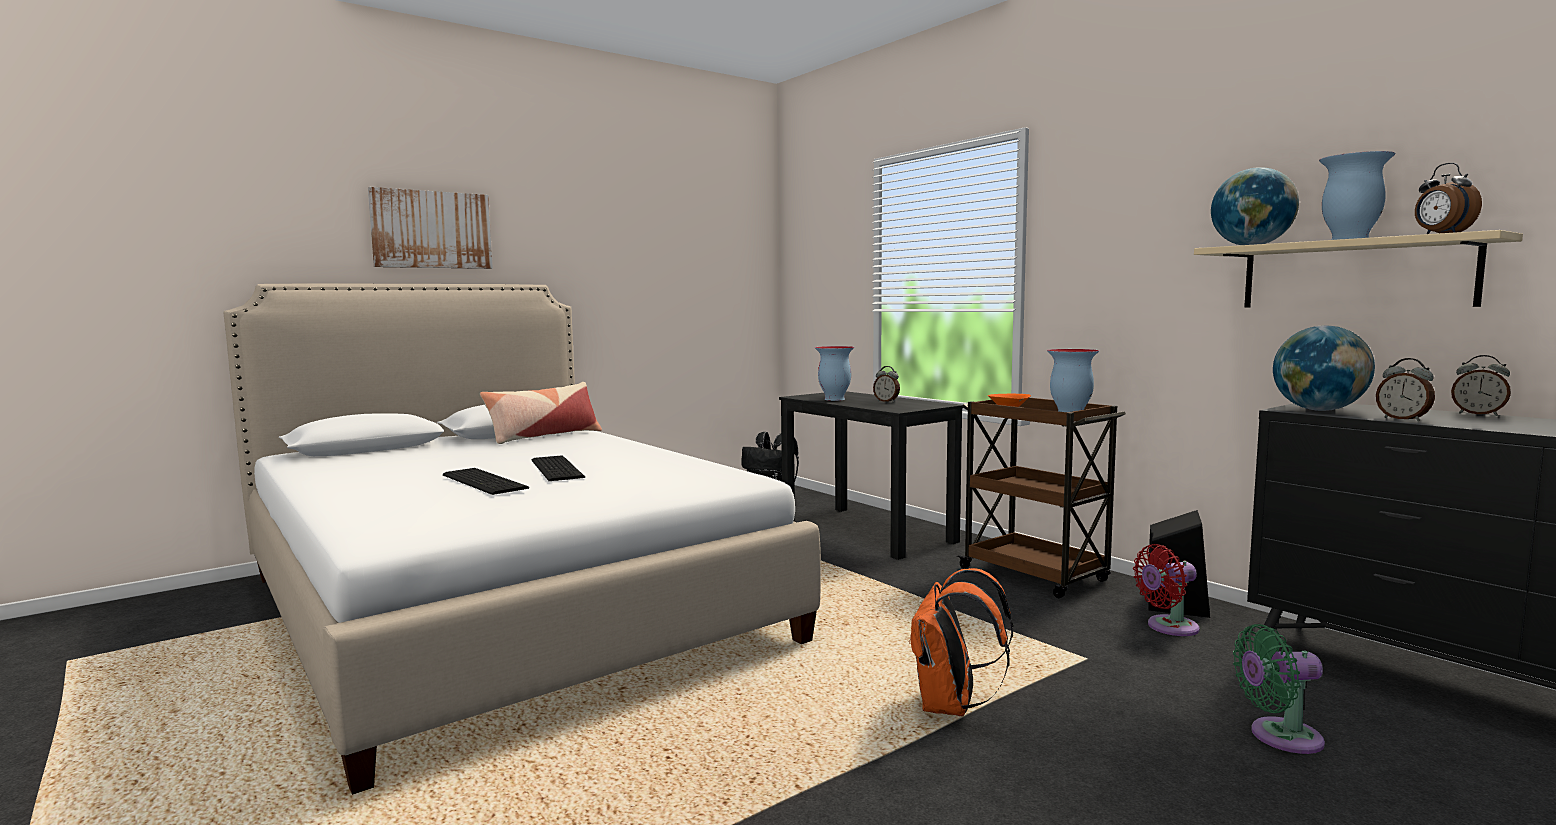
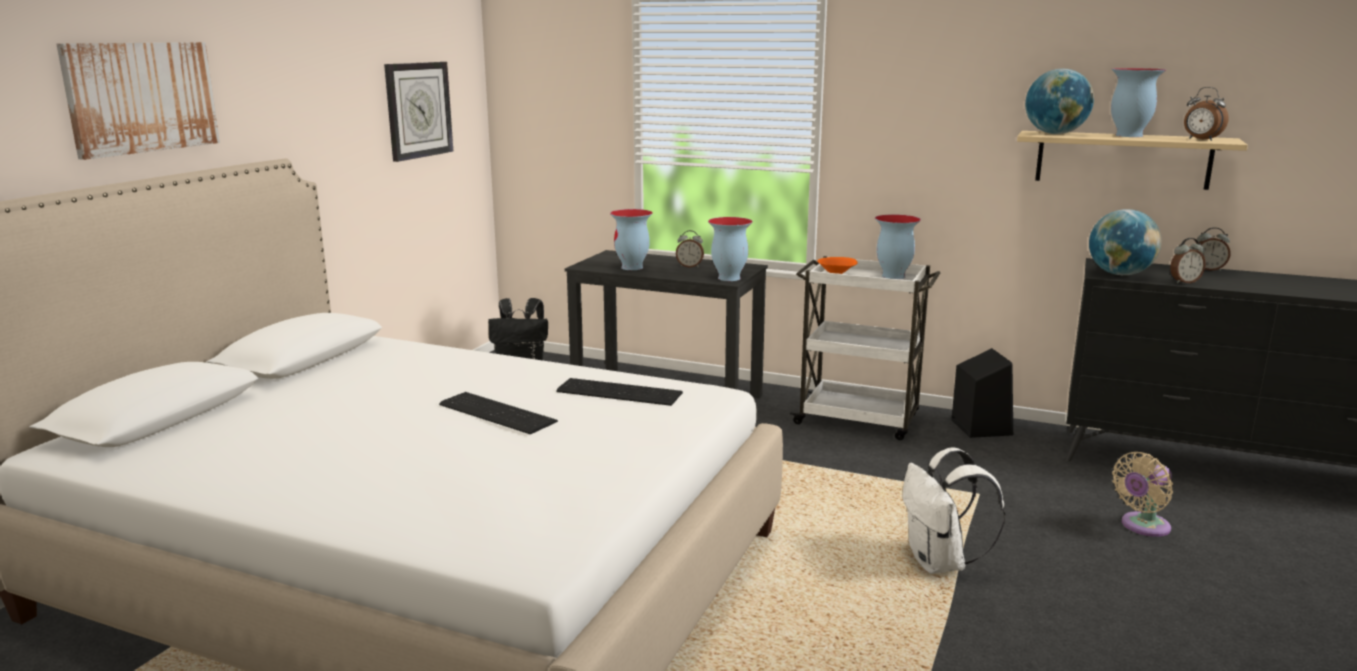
camera: 30 degrees left, 10 degrees up
(485, 481) = (467, 448): keyboard -> keyboard (618, 391)
(544, 436) = (360, 359): pillow -> none
(698, 266) = (418, 110): none -> wall clock
(903, 409) = (728, 278): none -> vase
(951, 707) = (940, 563): orange backpack -> white backpack
(1035, 575) = (859, 420): brown cart -> white cart
(1168, 627) = (997, 451): red fan -> none
(1279, 737) = (1142, 526): green fan -> beige fan
(1403, 419) = (1184, 282): alarm clock -> alarm clock turned 45 degrees counterclockwise

